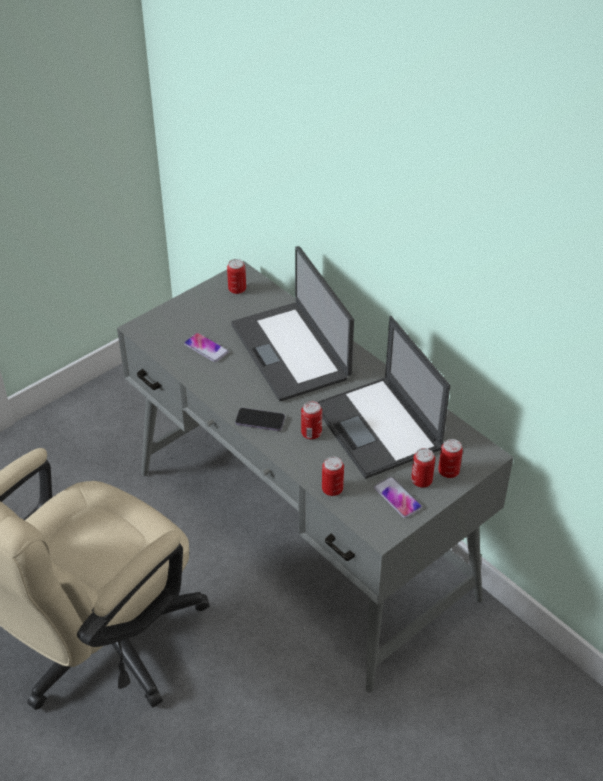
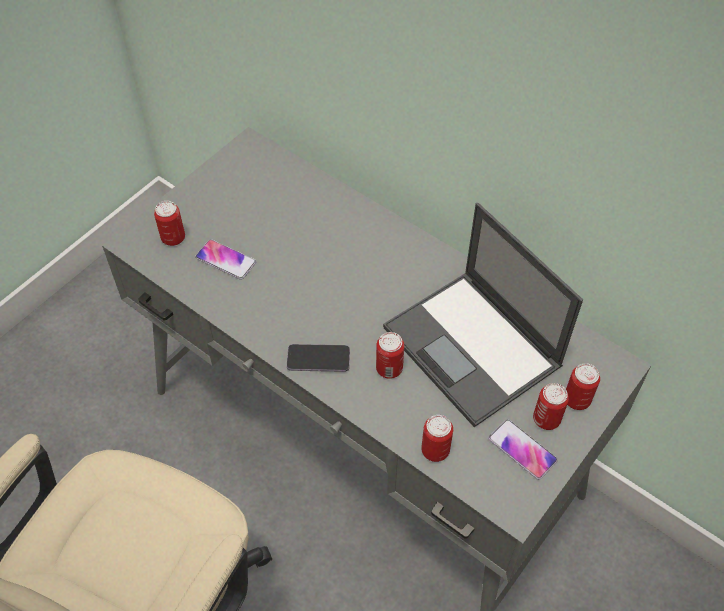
camera: 10 degrees left, 10 degrees up
(237, 289) = (249, 169): can -> can (173, 238)
(291, 351) = (337, 249): laptop -> none

